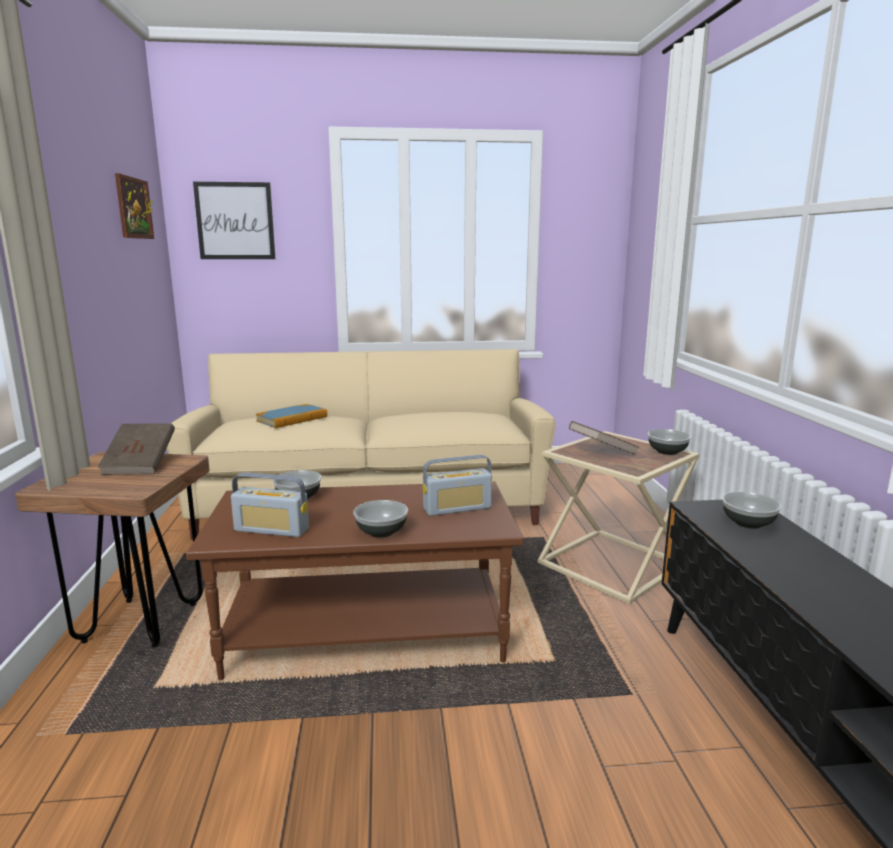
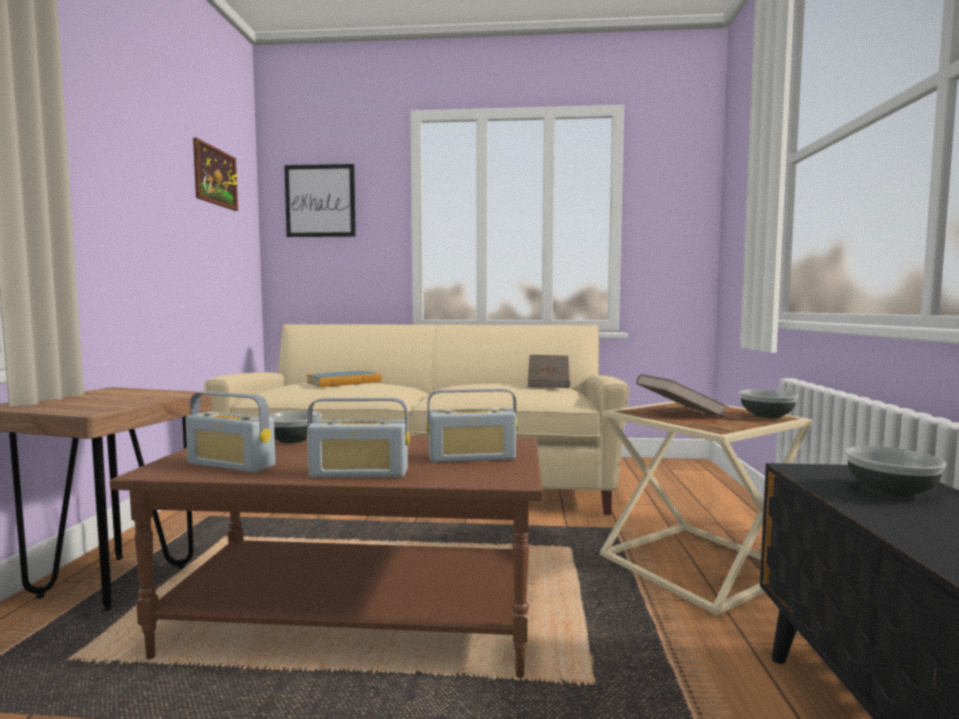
camera: 10 degrees right, 10 degrees down
(140, 465) = (132, 395): brown book -> brown book (548, 384)
(382, 531) = (359, 473): bowl -> radio

